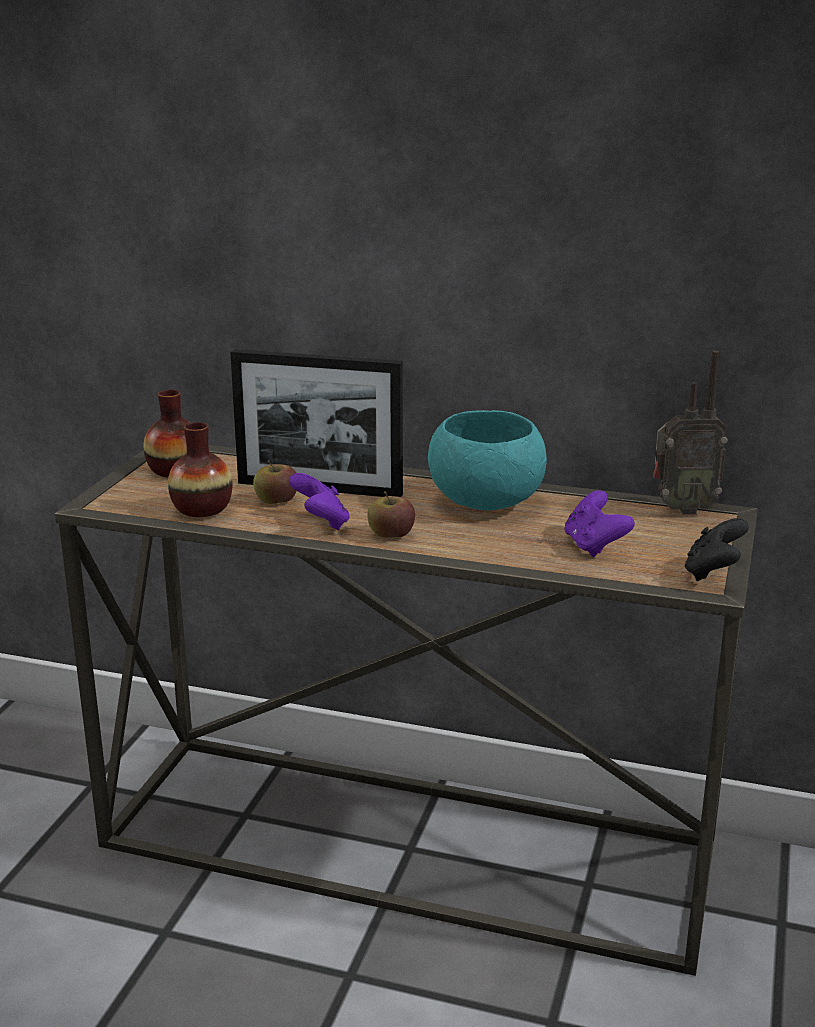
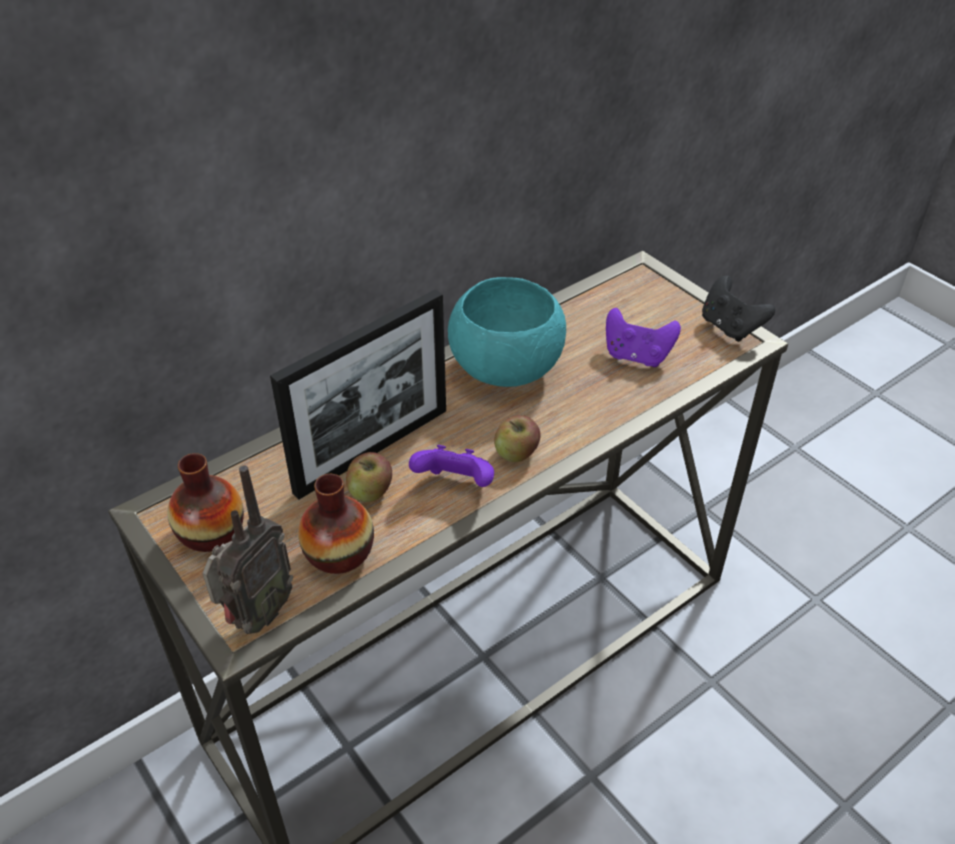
camera: 55 degrees left, 20 degrees up
(681, 509) = (615, 282): radio -> radio (256, 616)

